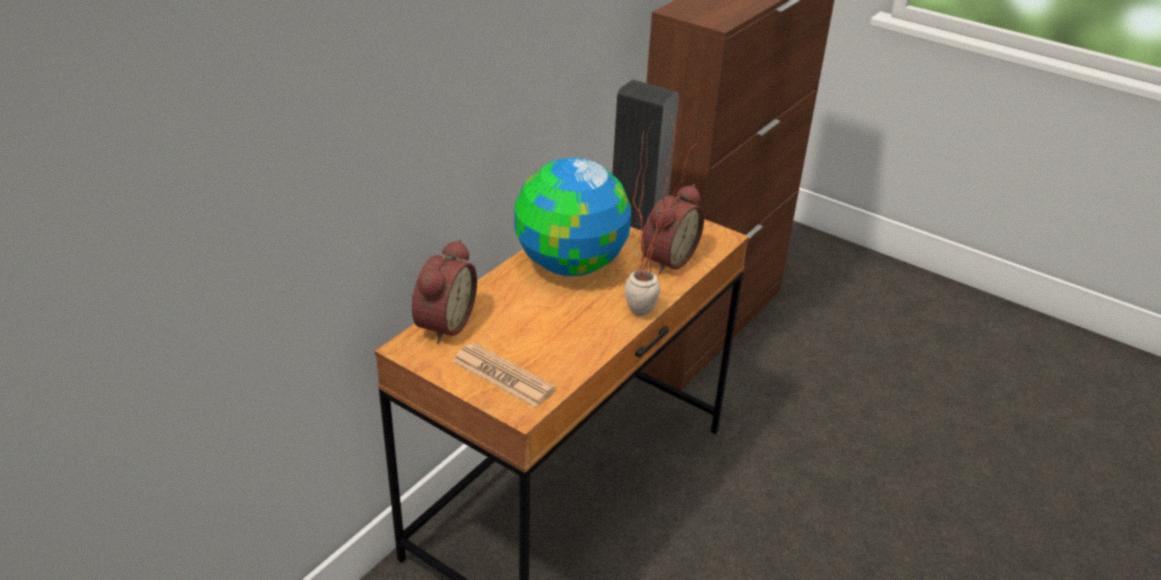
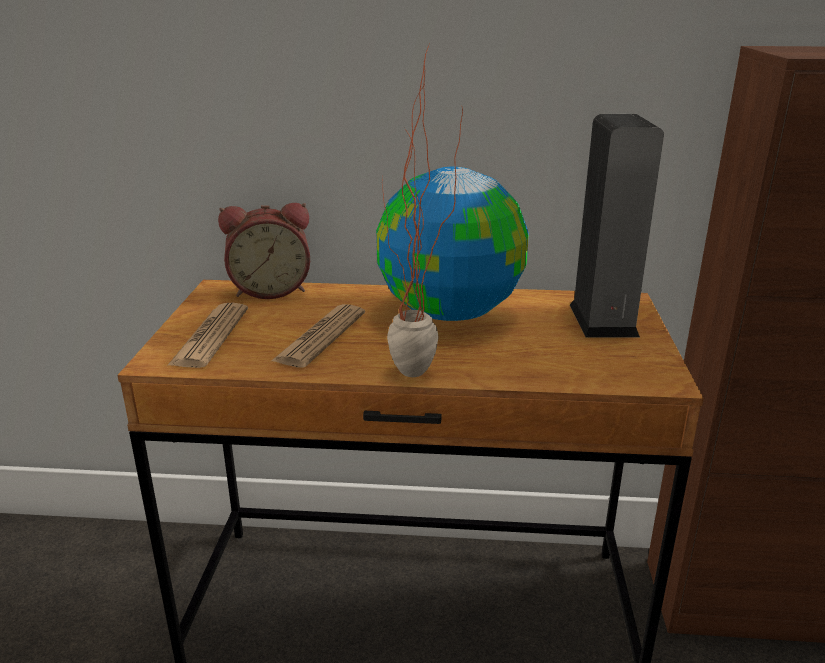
camera: 60 degrees right, 10 degrees down
(554, 328) = (320, 337): none -> newspaper
(666, 258) = (547, 358): alarm clock -> none

